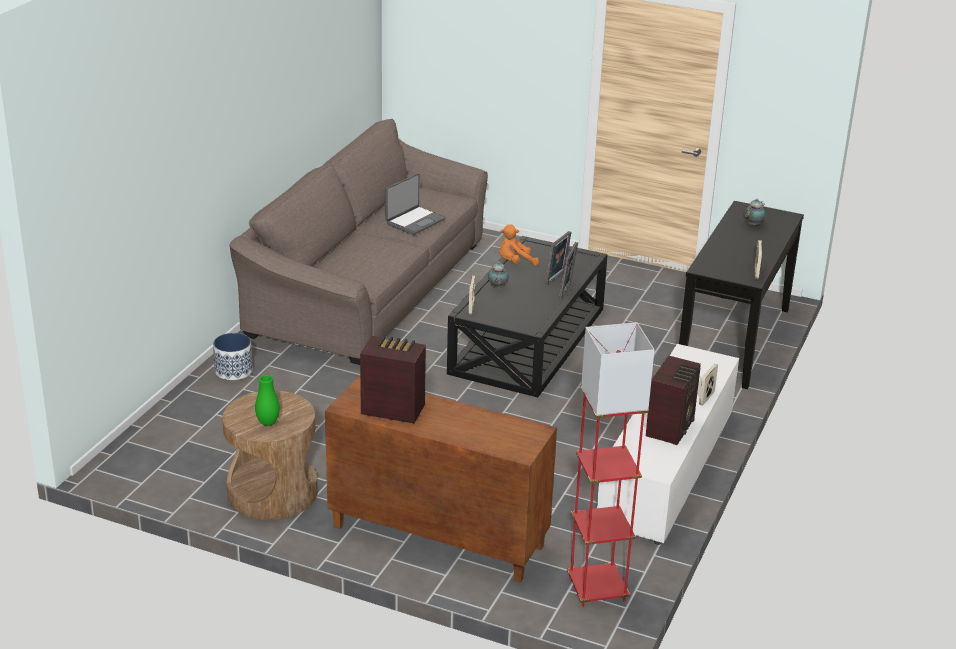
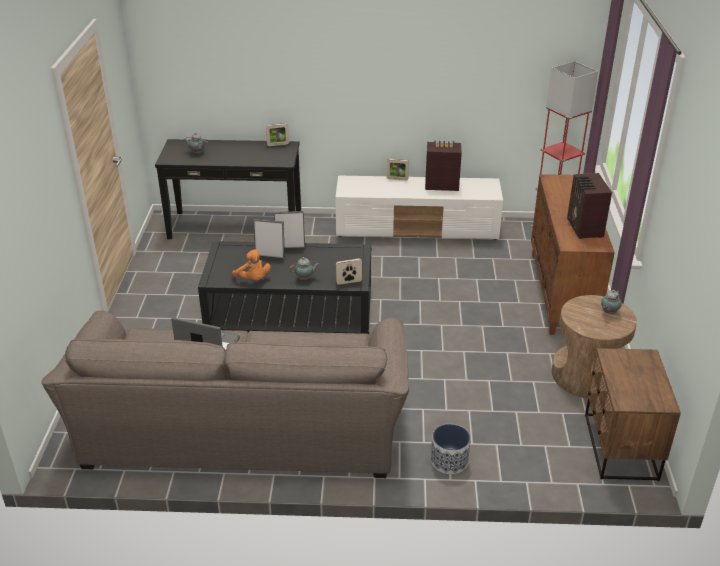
camera: 110 degrees left, 5 degrees up
(157, 469) = (619, 447): none -> brown nightstand
(268, 423) = (608, 313): green vase -> teapot

